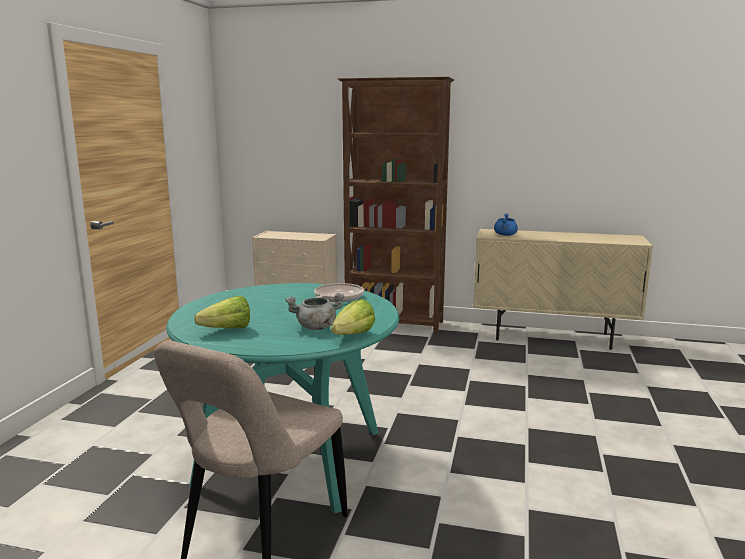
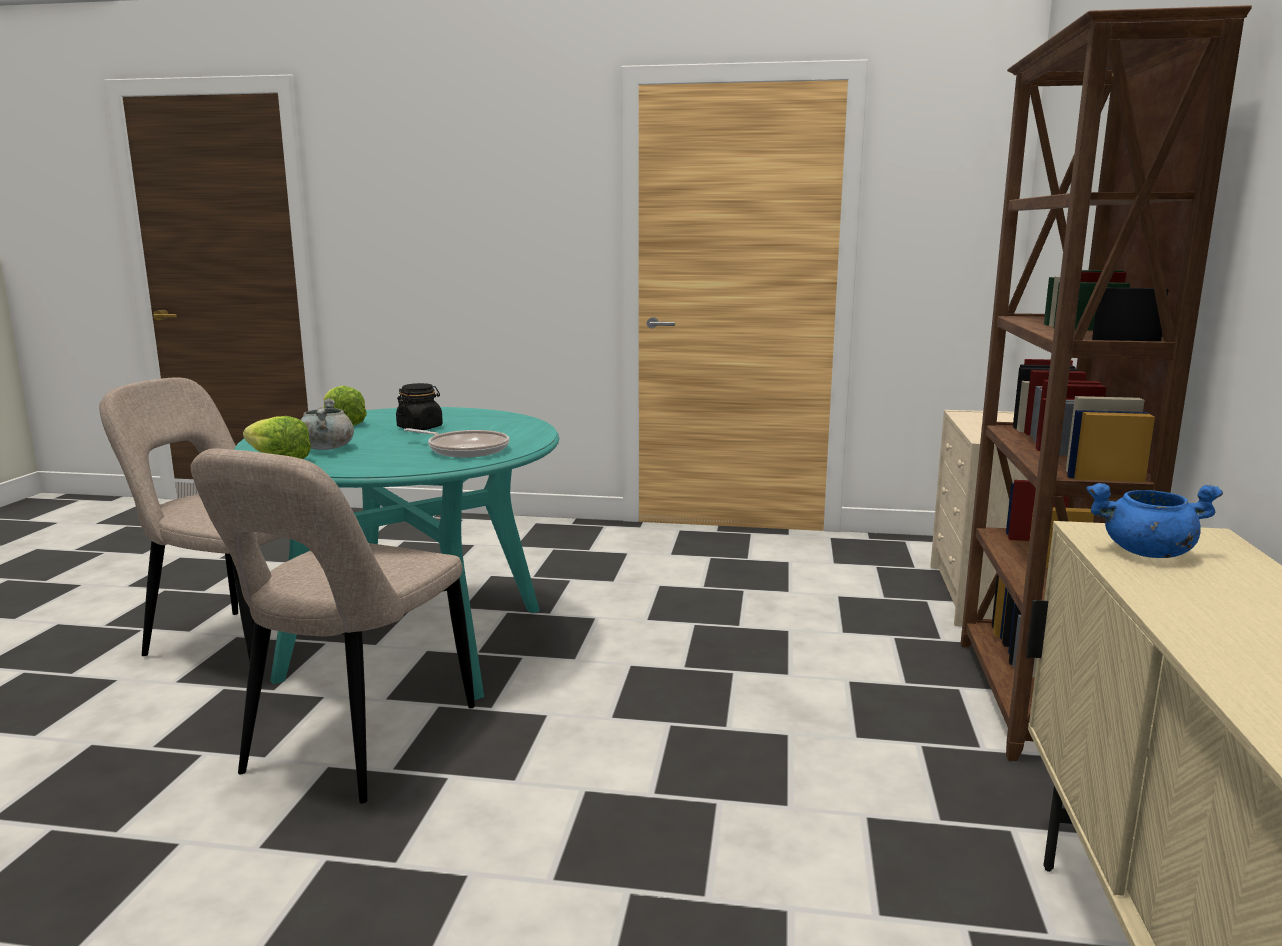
camera: 85 degrees right, 0 degrees up
(261, 309) = (420, 428): none -> black jar
(427, 466) = (354, 744): none -> beige chair

